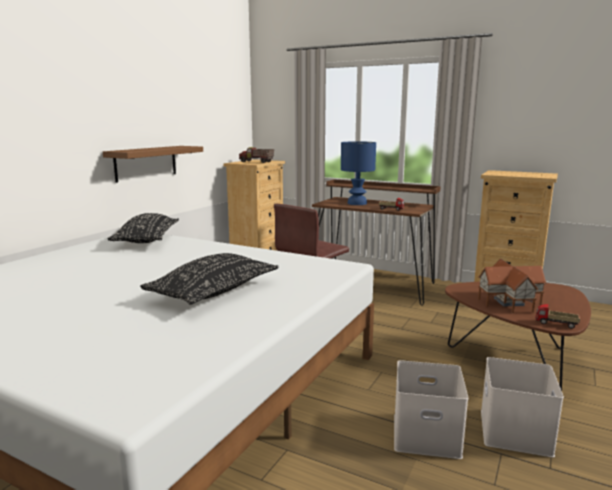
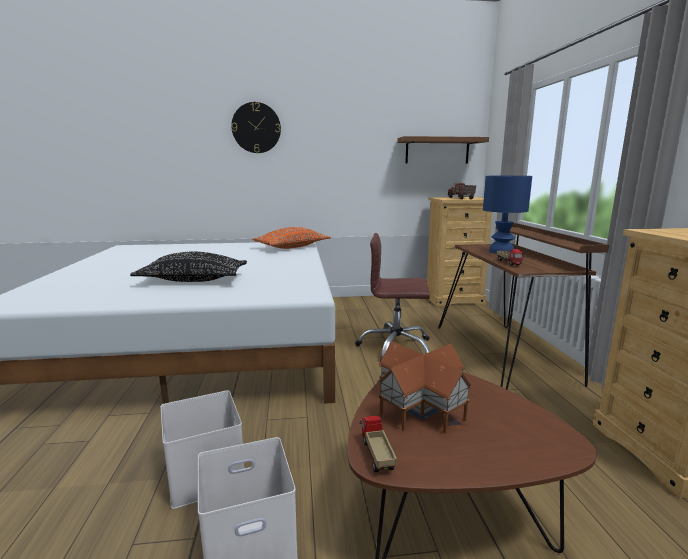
camera: 55 degrees right, 0 degrees up
(53, 83) = (256, 128): none -> wall clock
(146, 163) = (334, 190): brown shelf -> brown shelf (437, 151)
(147, 240) = (292, 247): black pillow -> orange pillow

